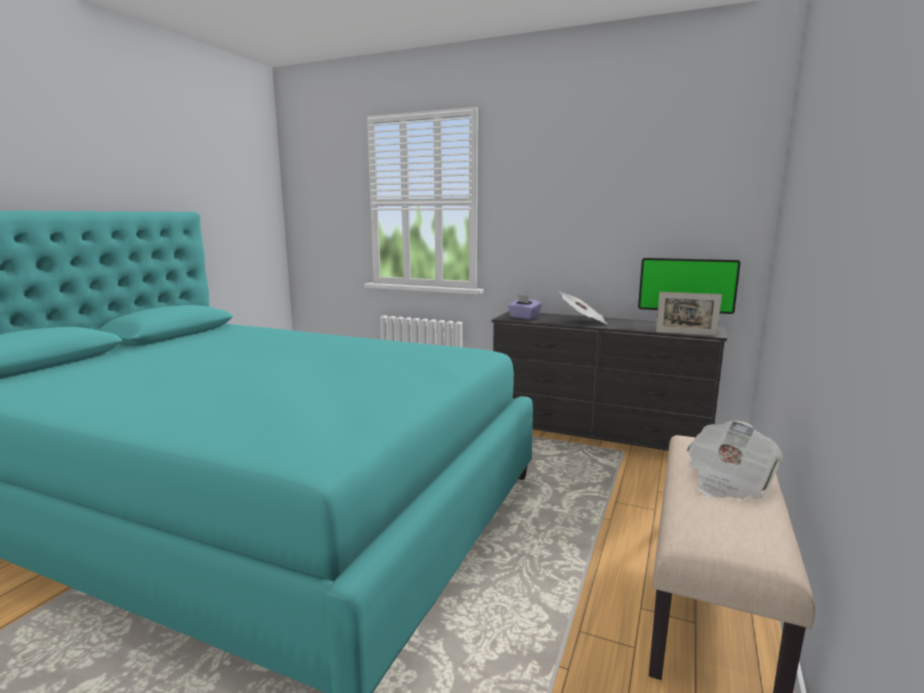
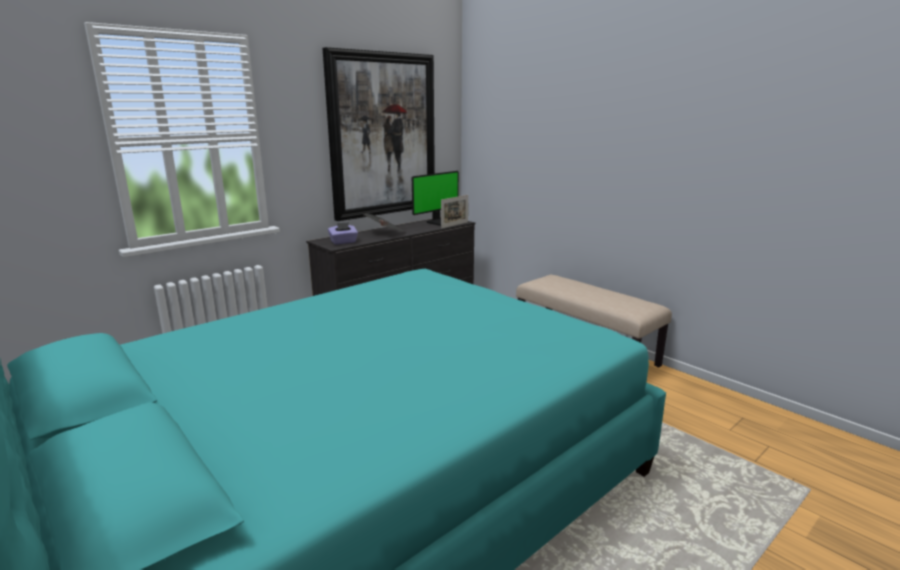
camera: 65 degrees left, 5 degrees up
(624, 205) = (383, 135): none -> picture
(727, 481) = (587, 290): newspaper -> none

